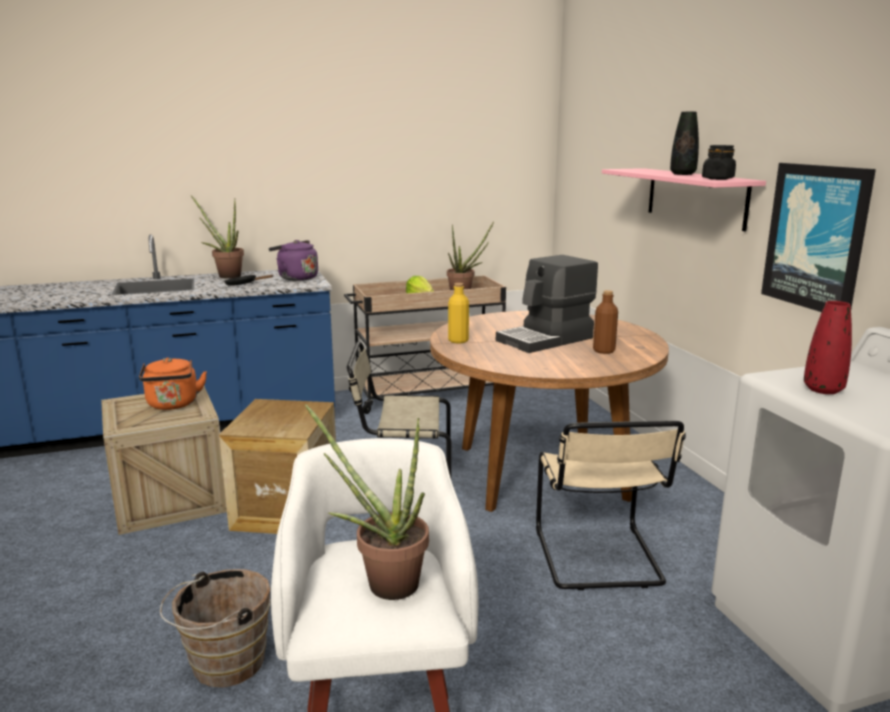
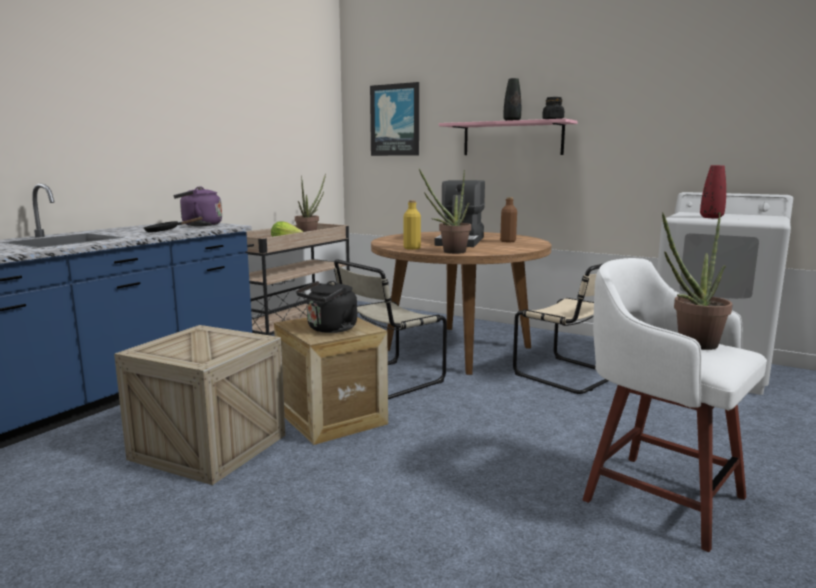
camera: 40 degrees left, 5 degrees down
(173, 405) = (210, 339): orange kettle -> none
(222, 665) = (487, 510): brown bucket -> none
(225, 276) = (118, 229): potted plant -> potted plant (449, 252)
(270, 421) = (330, 329): none -> black kettle
(816, 237) = (623, 150): picture -> picture (395, 120)

